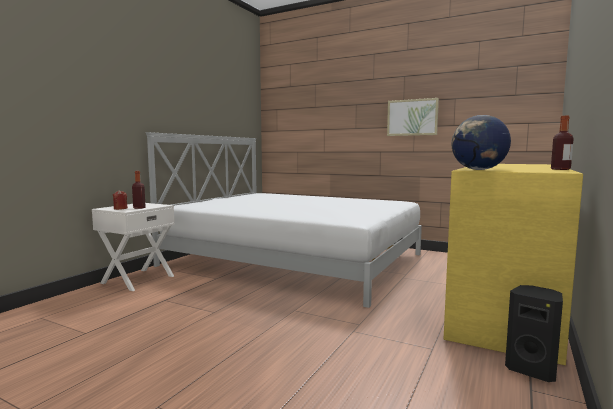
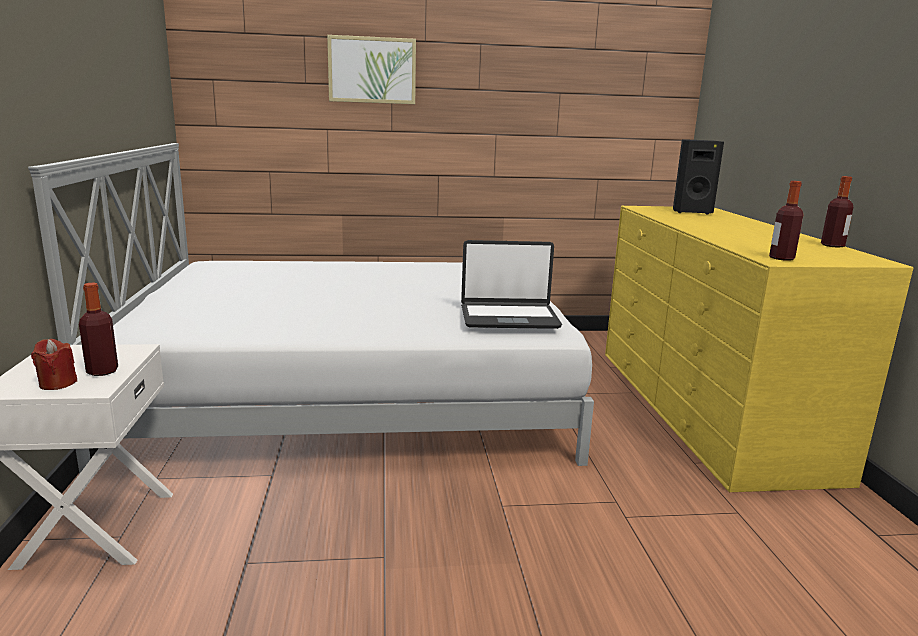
camera: 35 degrees left, 10 degrees up
(341, 213) = (509, 317): none -> laptop
(412, 117) = (494, 119): picture -> picture (372, 70)
(478, 170) = (781, 258): globe -> bottle
(532, 369) = (846, 505): black speaker -> black speaker (691, 212)

